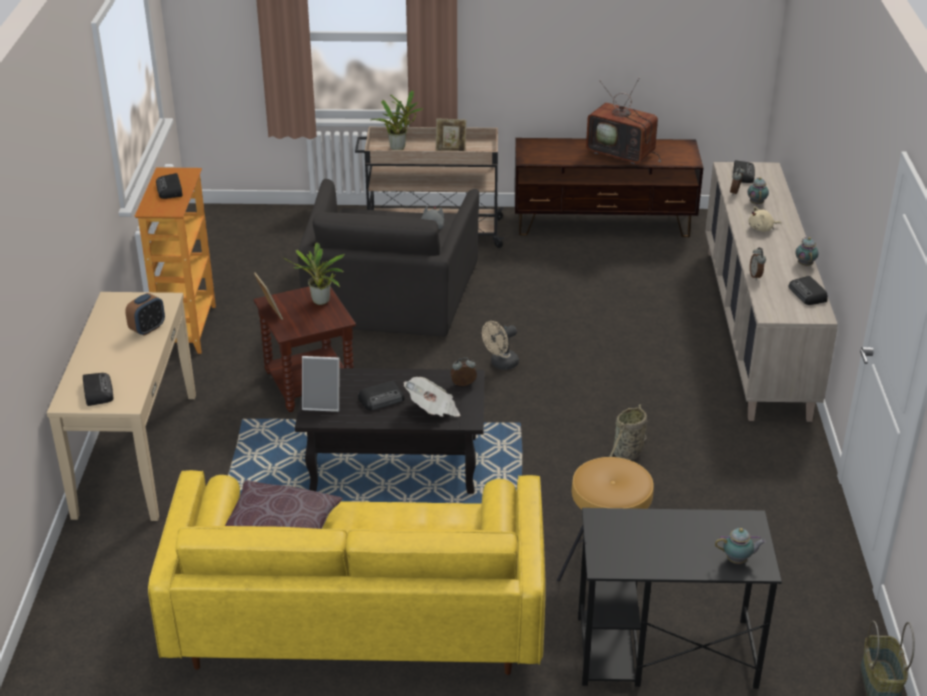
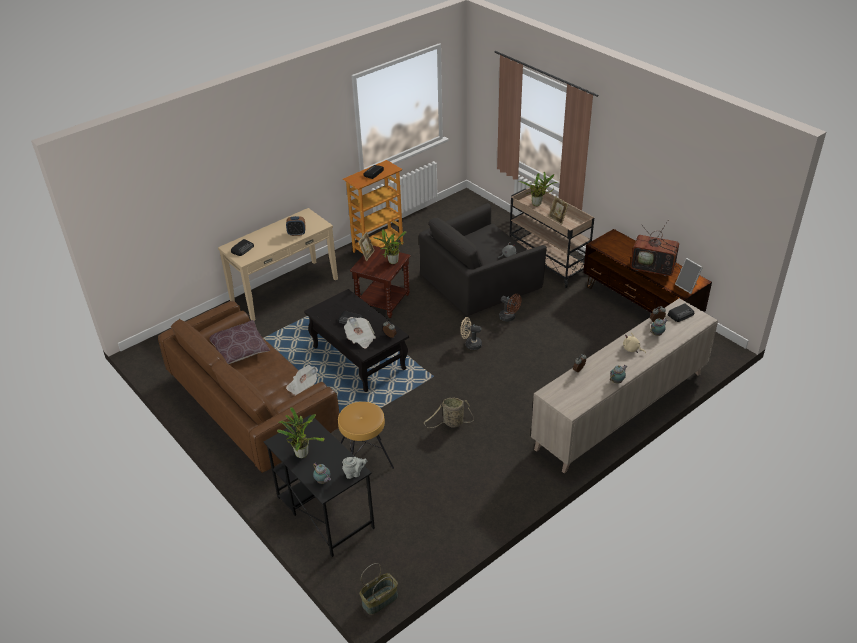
camera: 50 degrees right, 5 degrees up
(323, 403) = (328, 307): picture frame -> picture frame (687, 286)
(358, 617) = (253, 407): yellow sofa -> brown sofa
(452, 513) = (303, 387): none -> newspaper
(493, 311) = (509, 317): none -> brown fan
(623, 153) = (654, 267): television -> television turned 60 degrees counterclockwise
(655, 552) = (301, 452): none -> potted plant
(752, 525) = (354, 473): none -> grey teapot
(808, 294) = (587, 397): radio -> none

